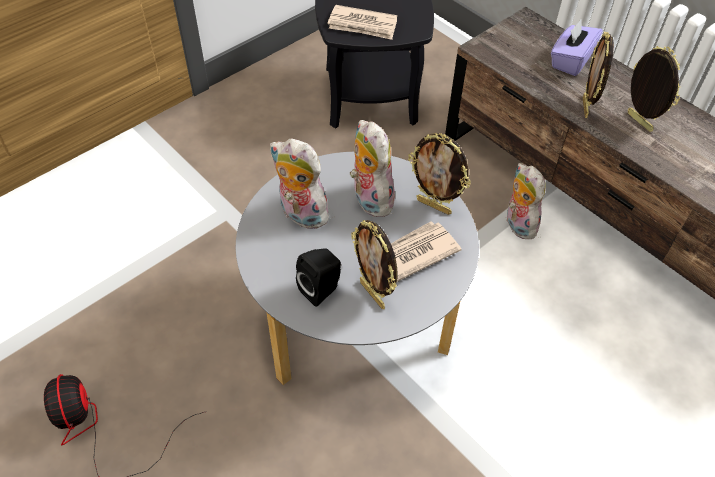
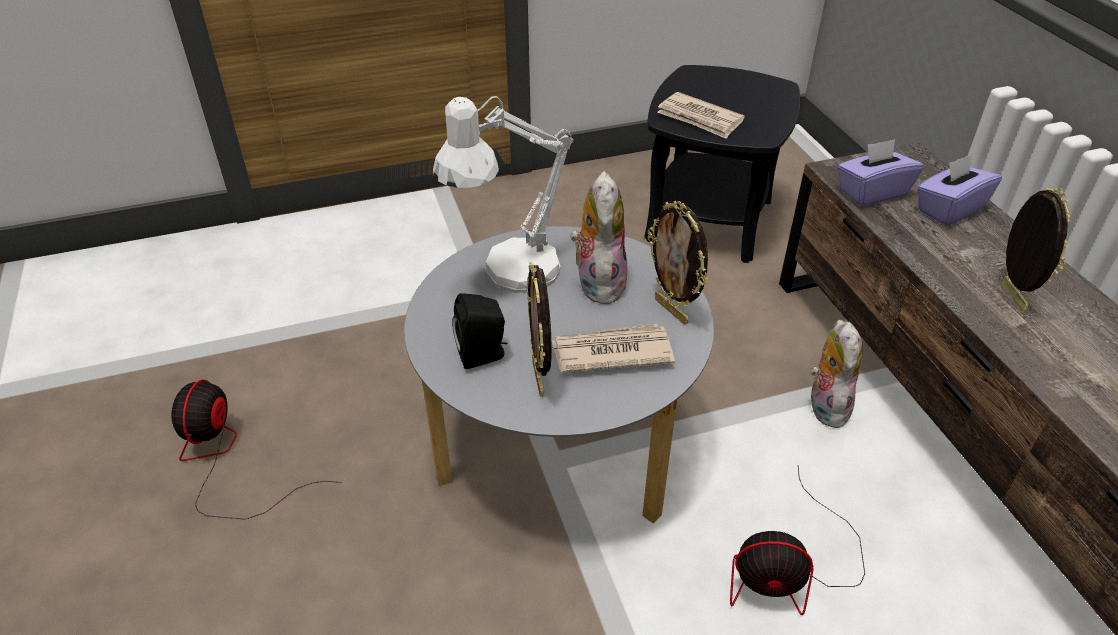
camera: 25 degrees right, 10 degrees down
(300, 214) = (509, 276): plush toy -> white table lamp
(515, 60) = (872, 192): none -> purple tissue box
(548, 354) = (790, 571): none -> fan
(586, 107) = (942, 263): picture frame -> none

